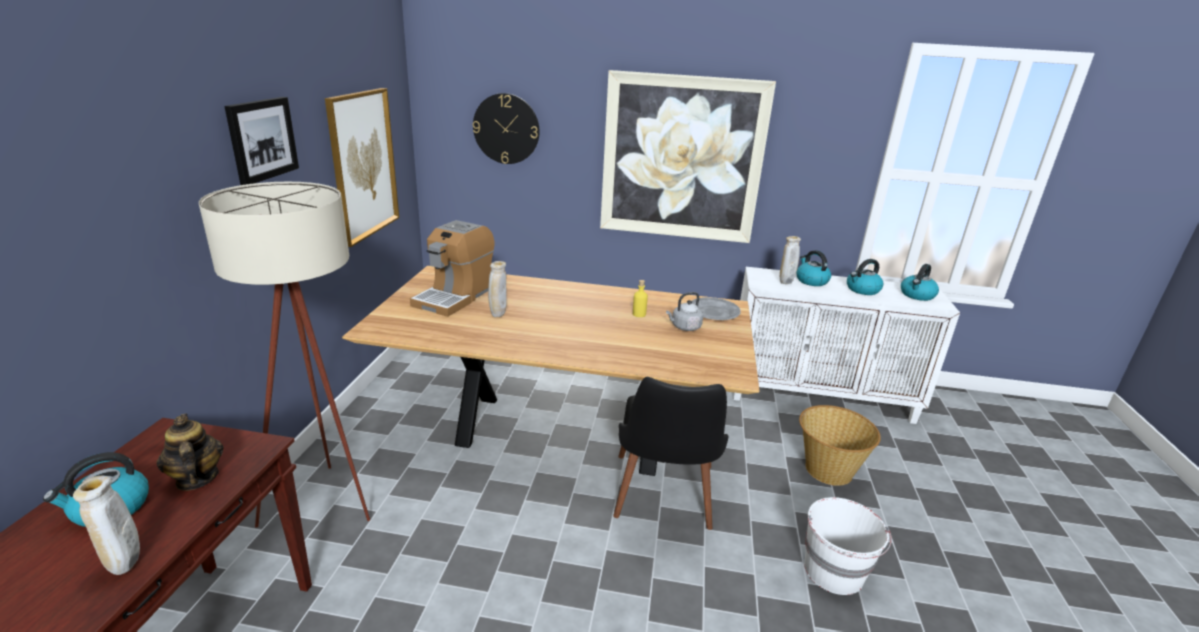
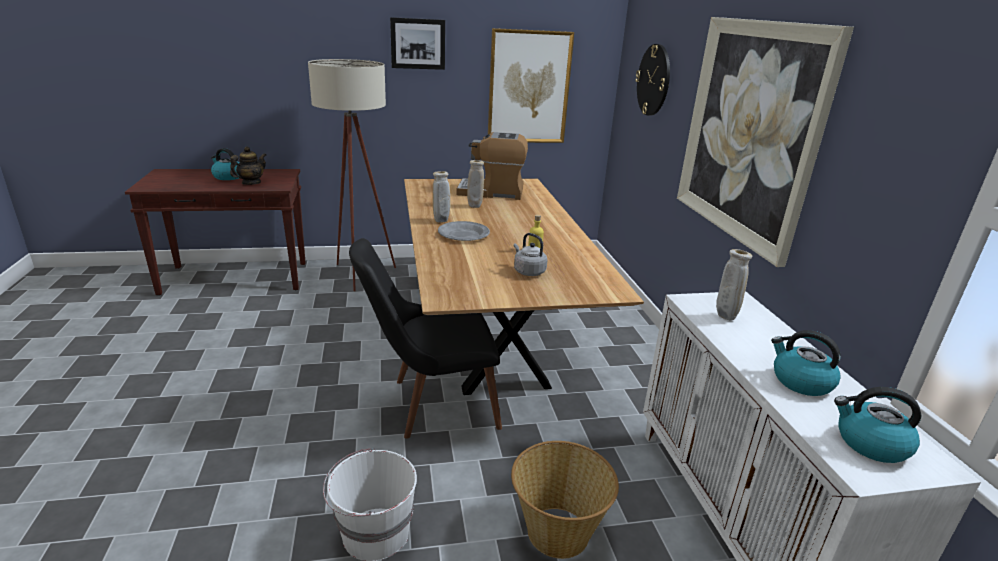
camera: 70 degrees right, 0 degrees up
(127, 566) = (190, 186): beige vase -> beige vase (441, 221)
(713, 312) = (584, 283): grey plate -> grey plate (464, 234)
(811, 281) = (767, 336): kettle -> none

